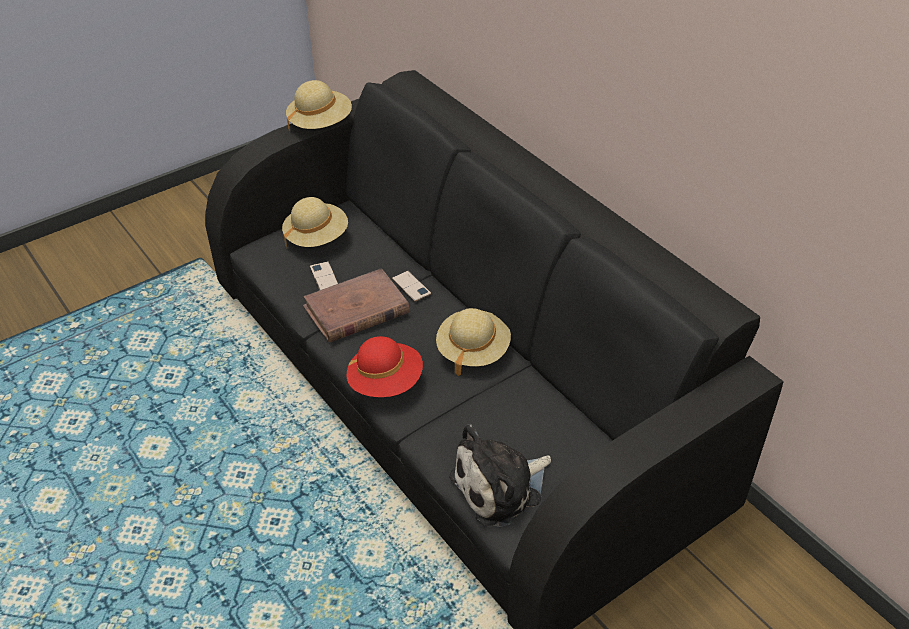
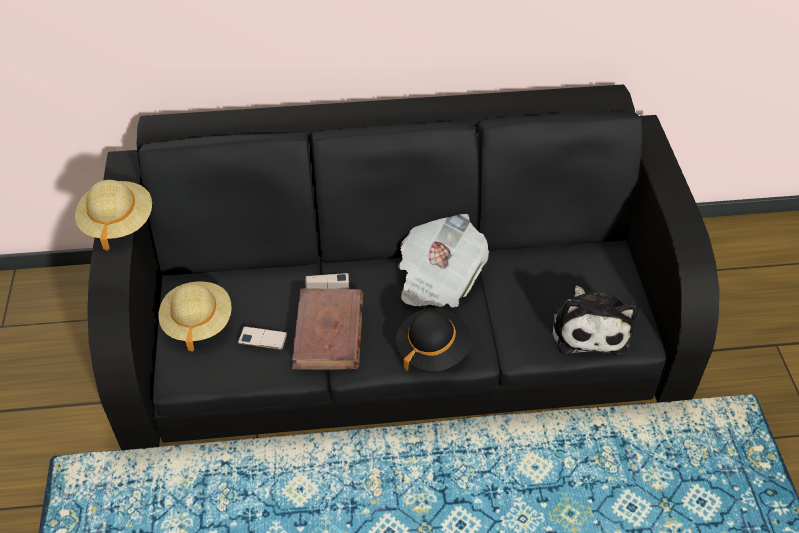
camera: 60 degrees left, 5 degrees up
(385, 382) = (433, 350): red hat -> black hat
(473, 350) = (438, 278): beige hat -> newspaper

